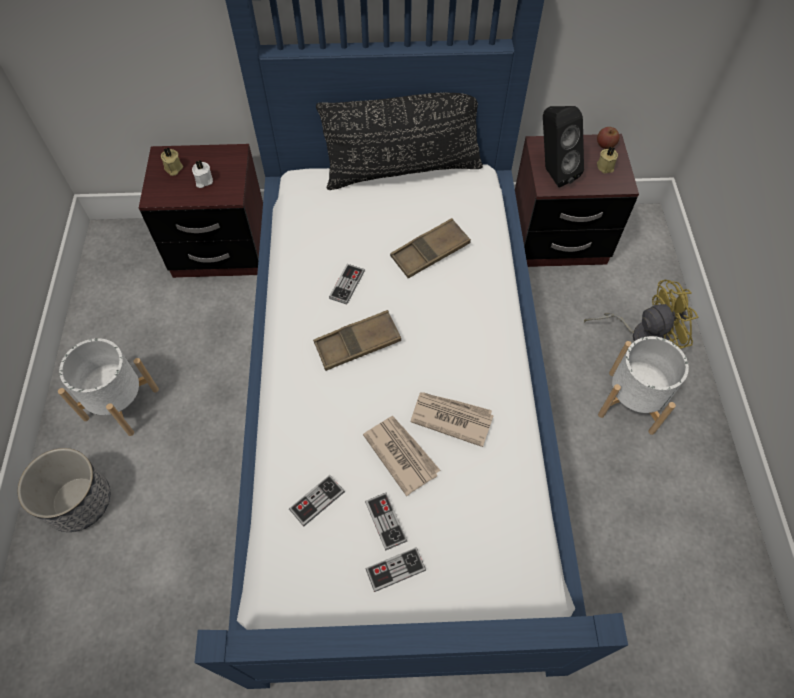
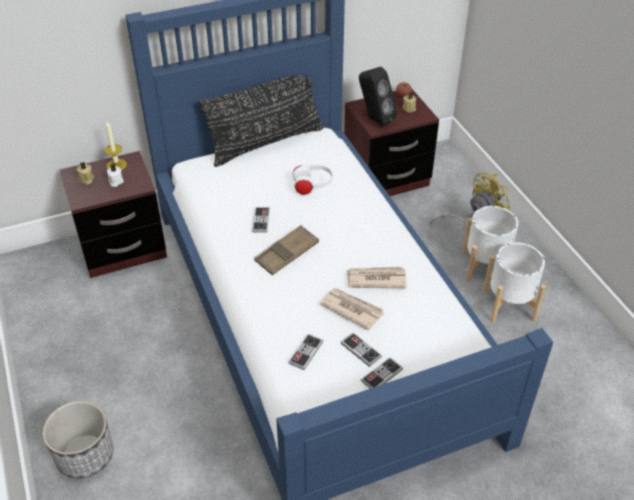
camera: 20 degrees left, 15 degrees down
(121, 404) = (88, 377): white planter -> white planter (509, 304)
(215, 157) = (116, 165): none -> candle
(430, 252) = (311, 187): brown tray -> white headphones

